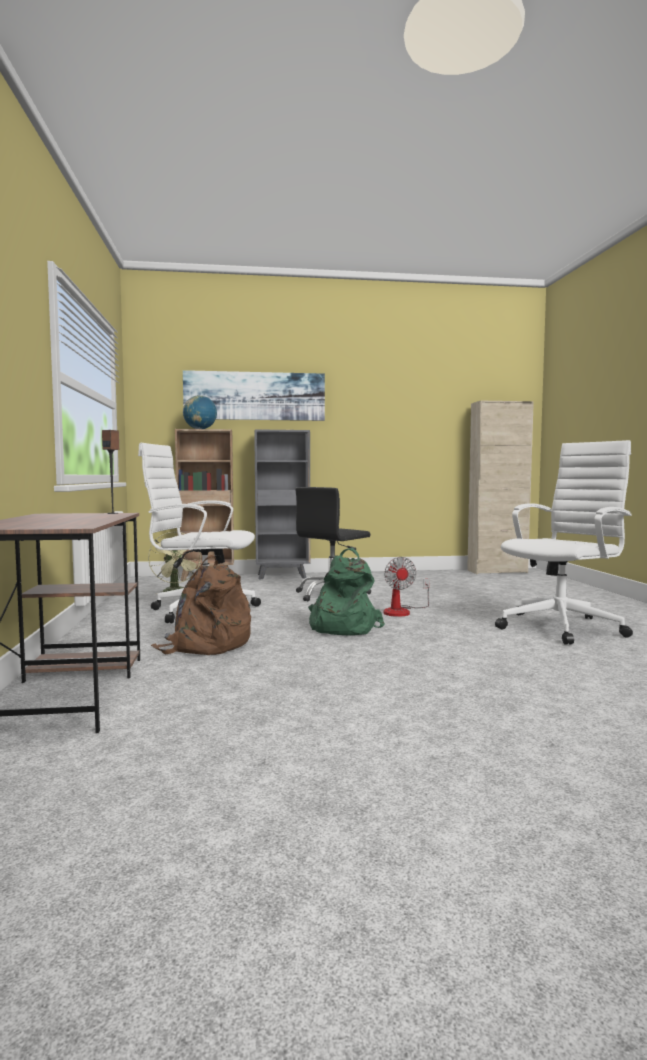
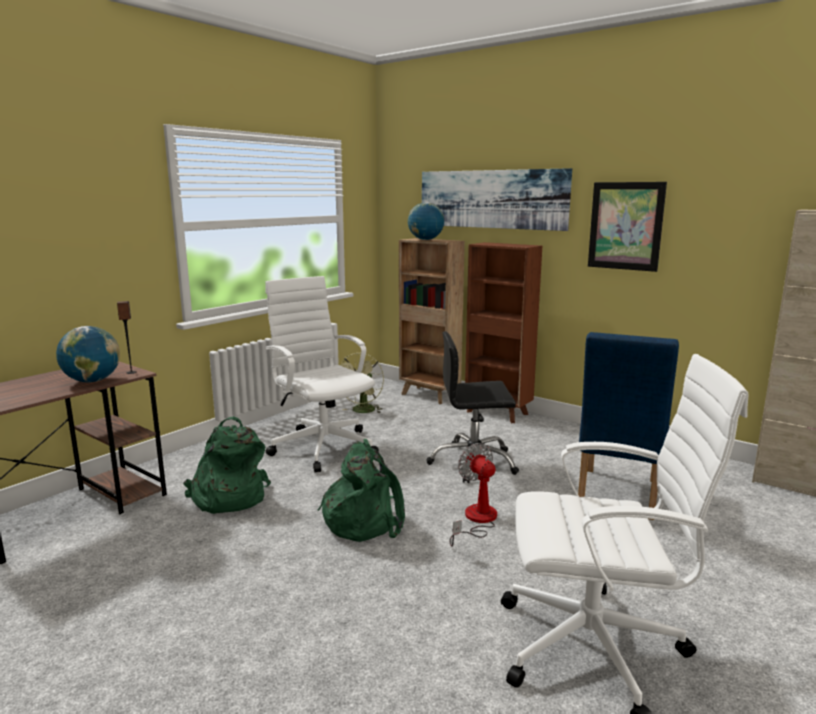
camera: 45 degrees right, 10 degrees up
(100, 516) = (92, 381): none -> globe
(206, 646) = (228, 497): brown backpack -> green backpack
(283, 576) = (498, 413): grey bookcase -> brown bookcase
(367, 416) = (625, 226): none -> picture
(402, 611) = (476, 520): fan -> fan turned 120 degrees clockwise
(439, 589) = (616, 496): none -> blue chair

